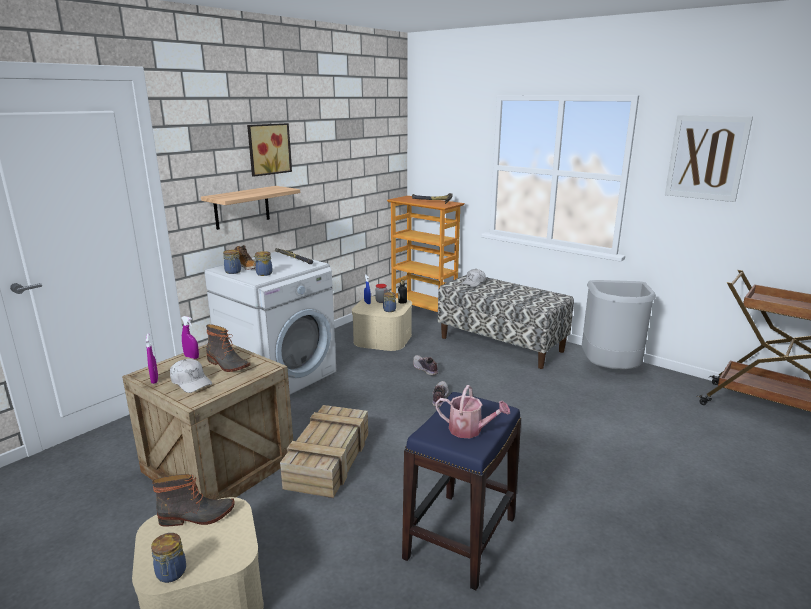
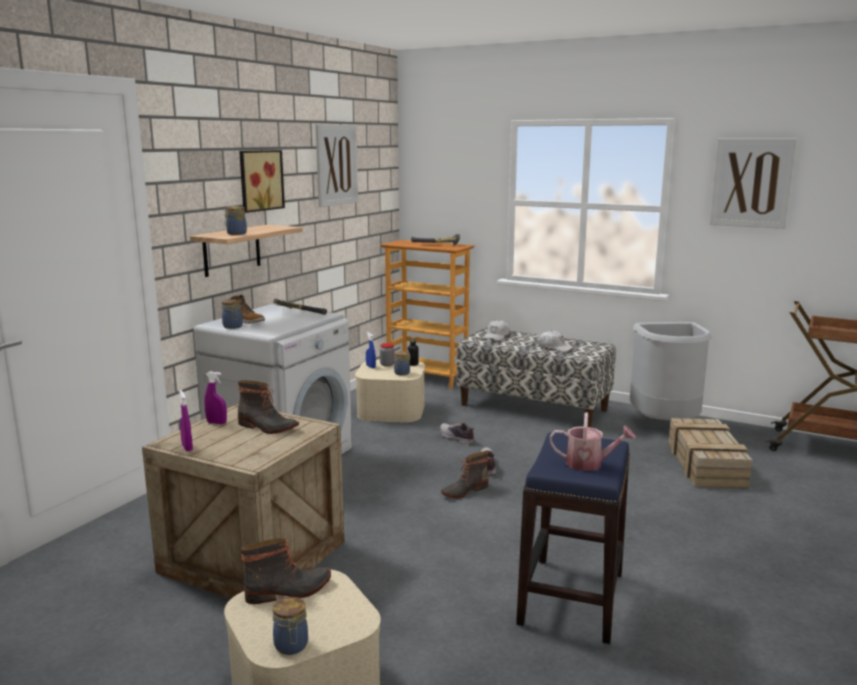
camera: 10 degrees left, 5 degrees down
(191, 382) = (234, 446): white cap -> white cap (555, 347)
(263, 274) = (272, 327): jar -> jar (236, 234)
(328, 461) = (386, 540): crate -> crate (706, 465)
(344, 134) = (336, 165): none -> picture
(411, 420) = (464, 491): none -> boot

